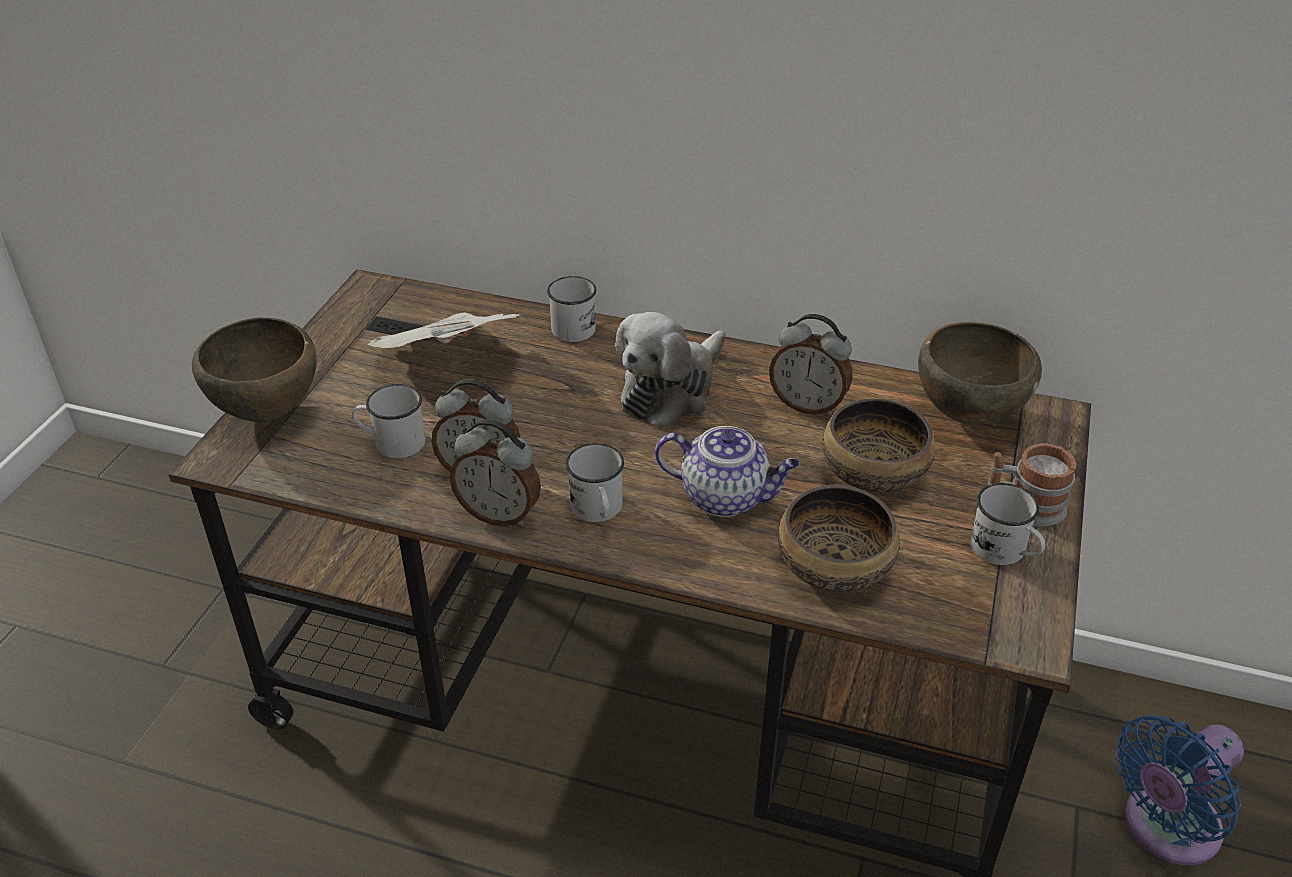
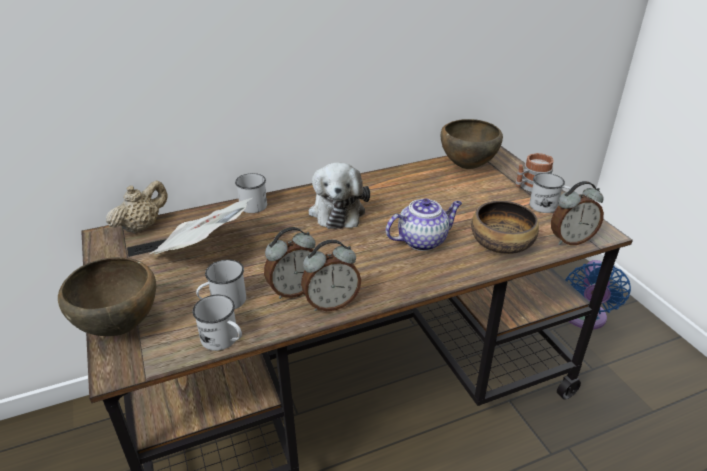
camera: 40 degrees left, 5 degrees down
(419, 295) = (142, 226): none -> beige teapot
(598, 511) = (376, 276): white mug -> white mug (224, 340)
(808, 404) = (403, 189): alarm clock -> alarm clock (570, 240)
(872, 471) = (463, 202): bowl -> none

